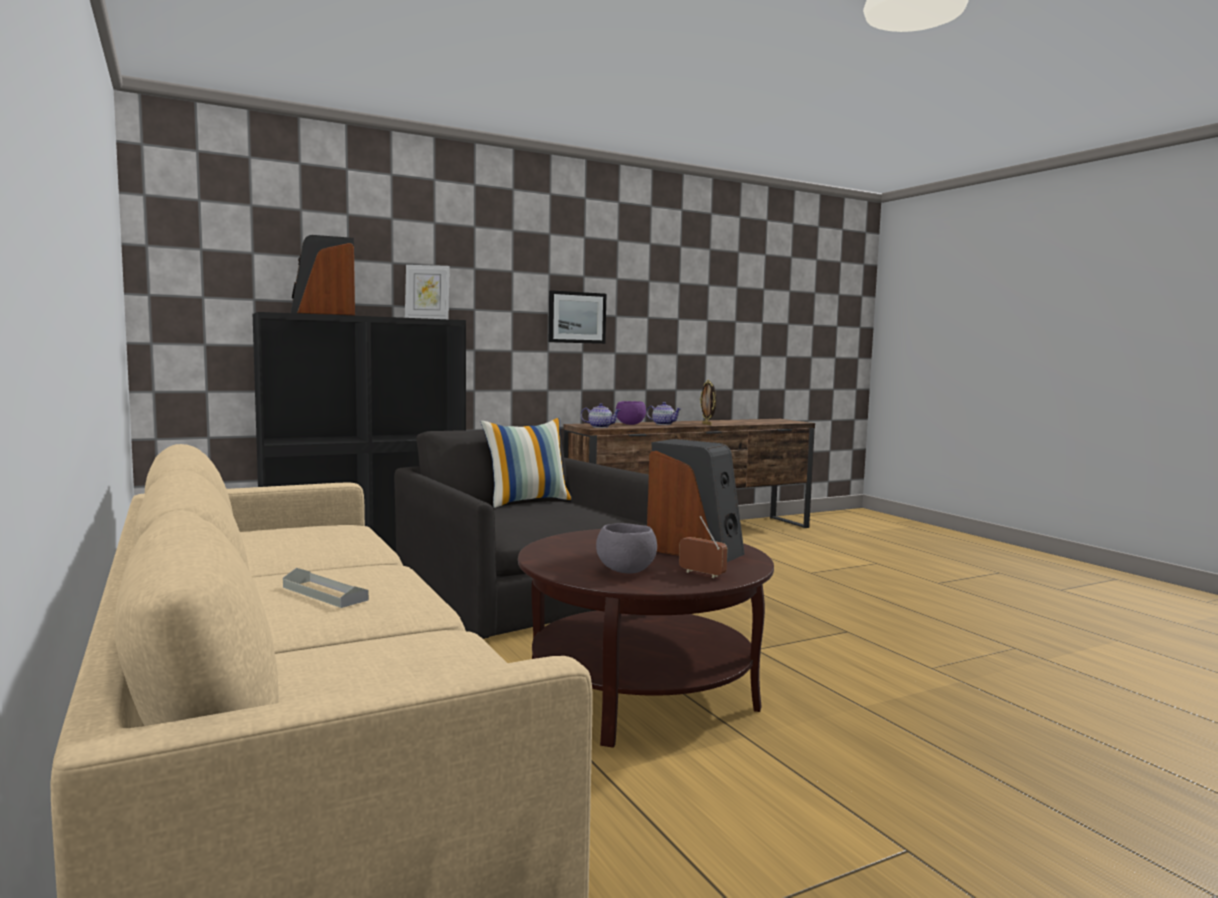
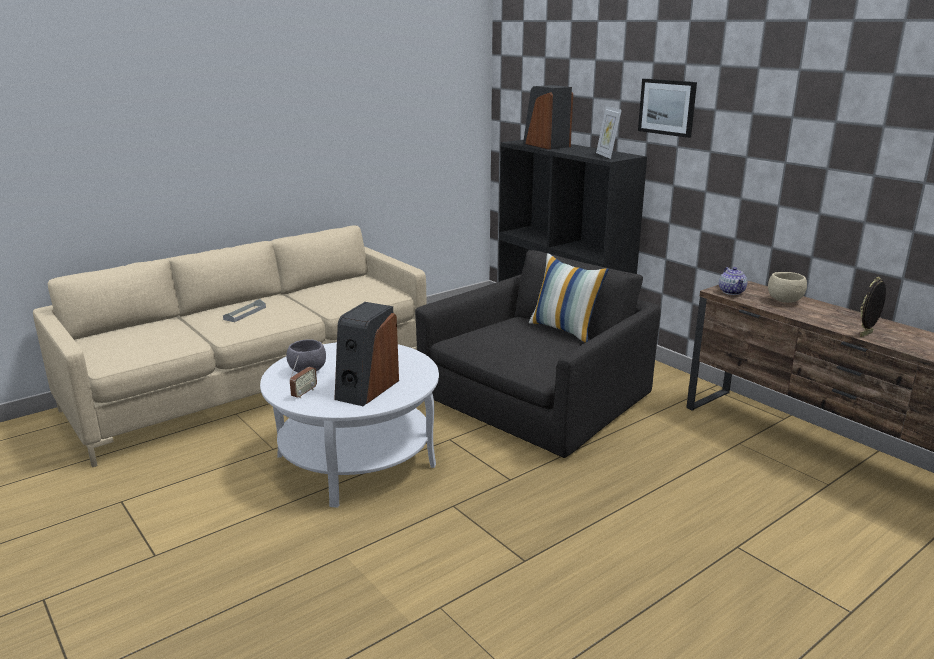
camera: 80 degrees right, 15 degrees up
(576, 317) = (774, 165): picture -> picture (667, 107)
(630, 424) = (784, 301): purple bowl -> beige bowl
(640, 691) = (356, 460): brown coffee table -> white coffee table
(663, 424) = (821, 314): teapot -> none

